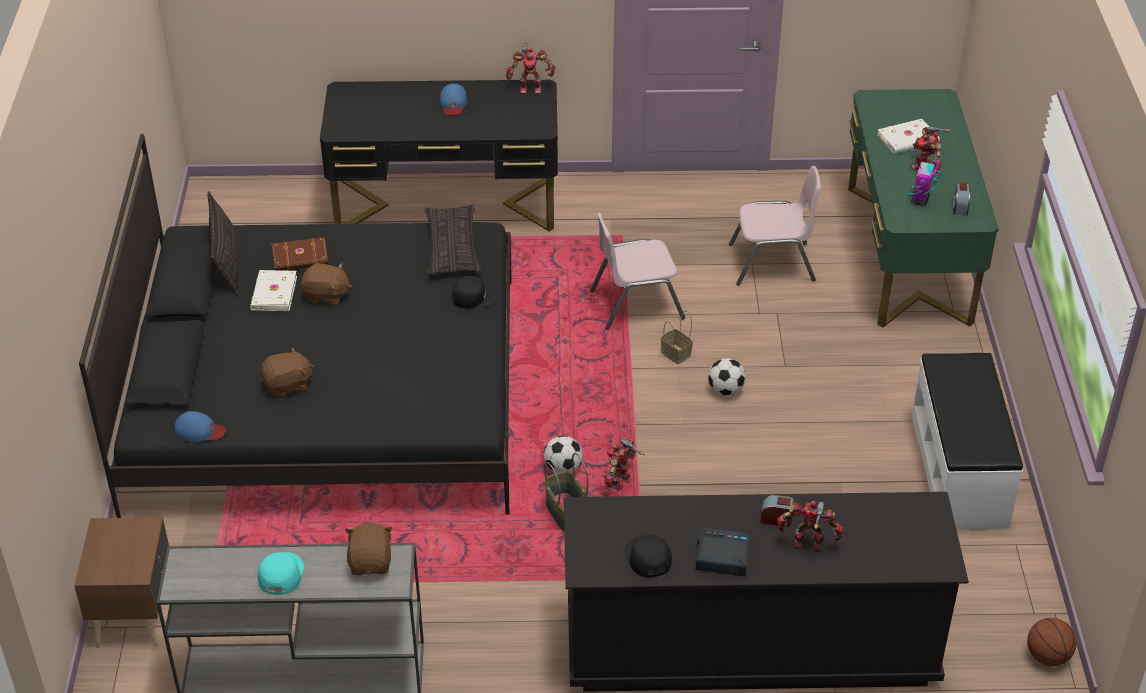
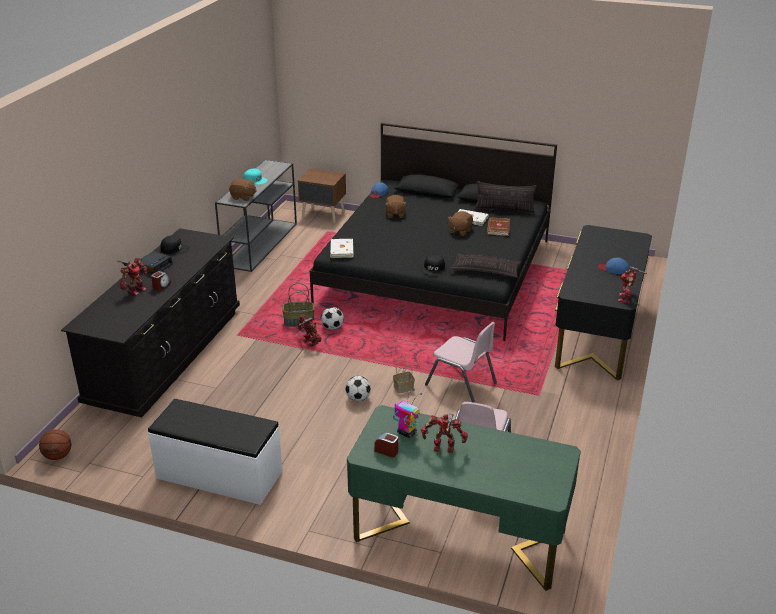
camera: 110 degrees right, 10 degrees down
(636, 304) = (461, 384): pink chair -> pink chair turned 120 degrees clockwise
(908, 139) = (492, 454): white book -> white book (341, 250)

